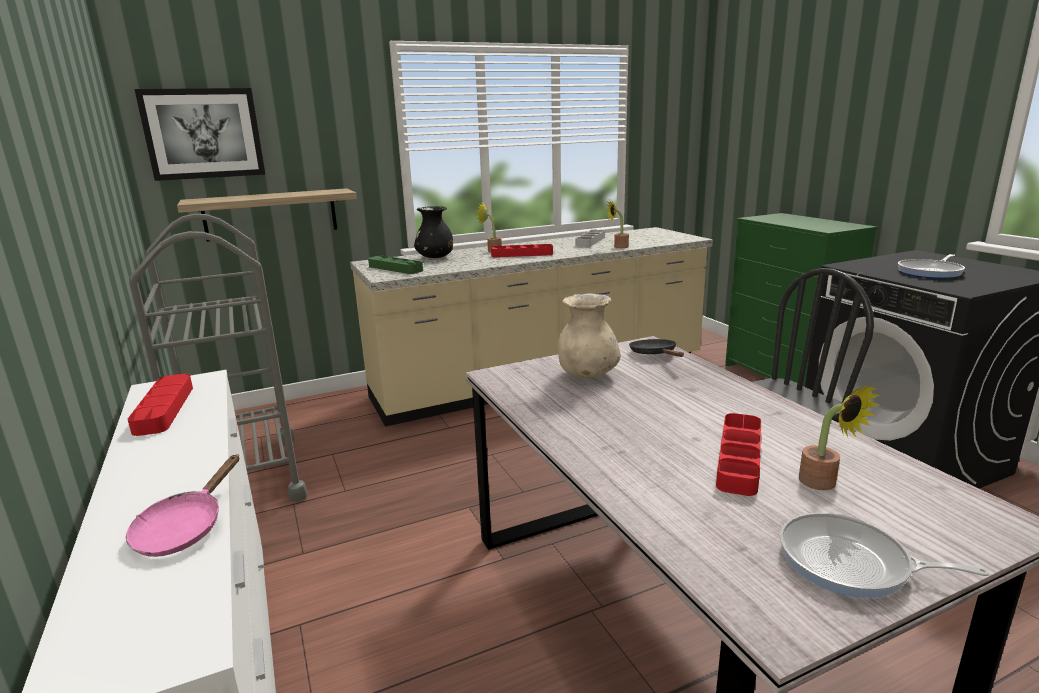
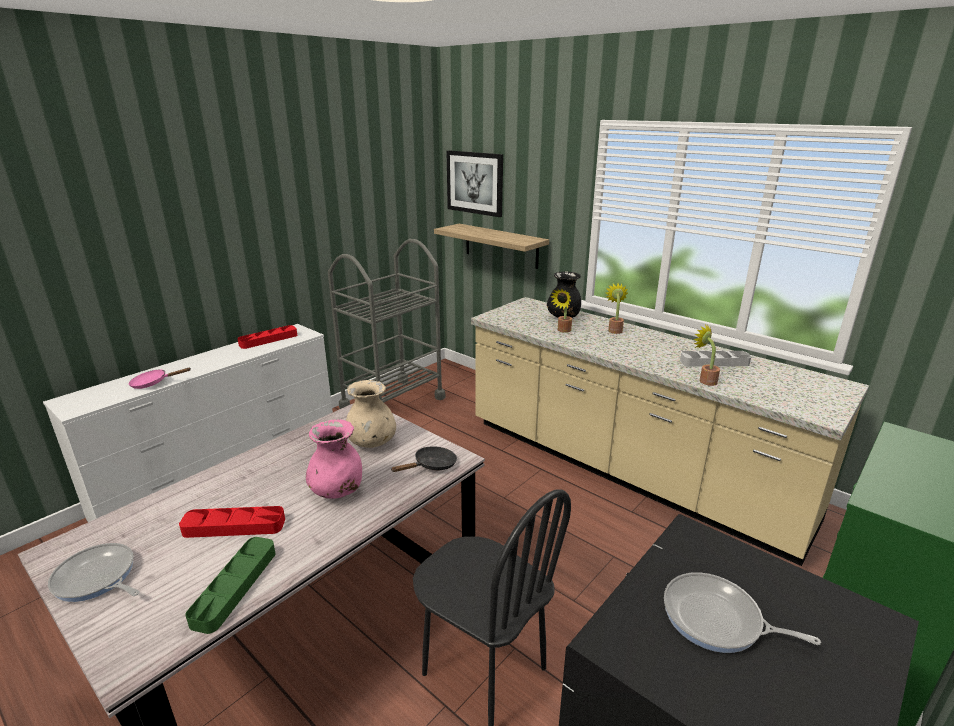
camera: 65 degrees right, 5 degrees up
(395, 268) = (515, 314): green tray -> green tray (235, 586)
(522, 254) = (613, 344): red tray -> none
(683, 398) = (337, 491): none -> pink vase
(824, 484) = (194, 567): potted plant -> potted plant (562, 331)
(851, 564) = (97, 578): frying pan -> frying pan turned 60 degrees counterclockwise

